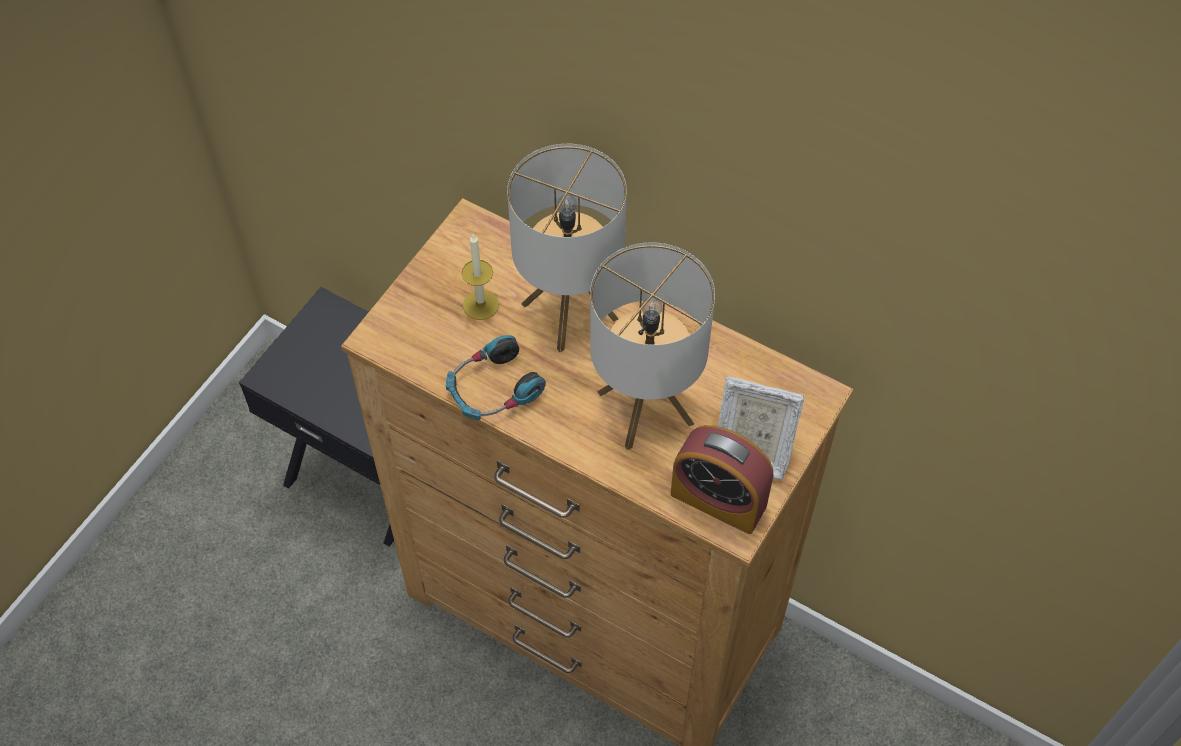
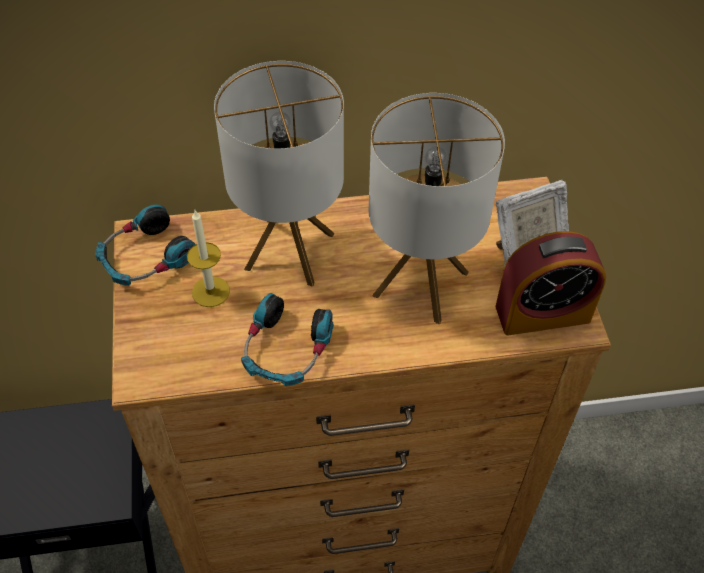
camera: 40 degrees left, 5 degrees down
(458, 245) = (146, 258): none -> headphones

